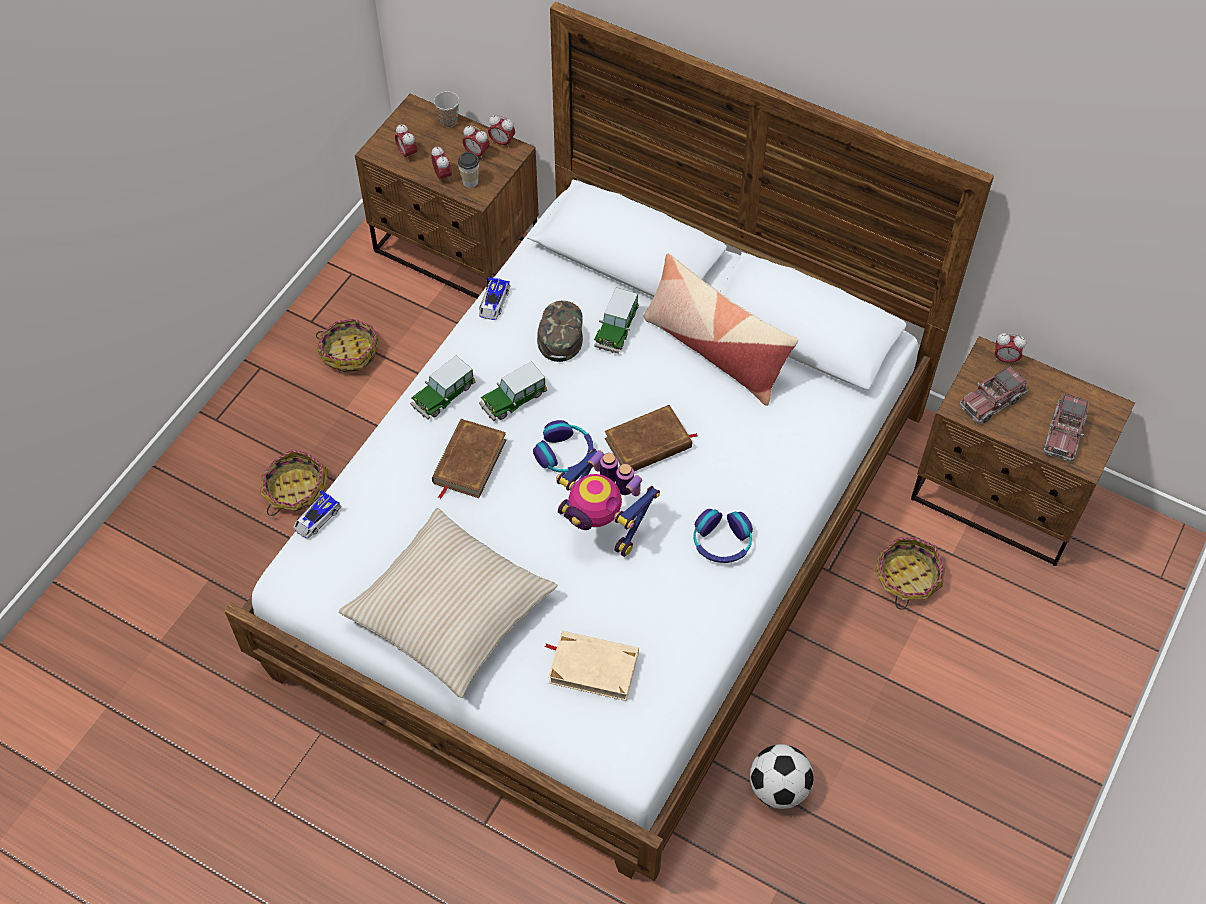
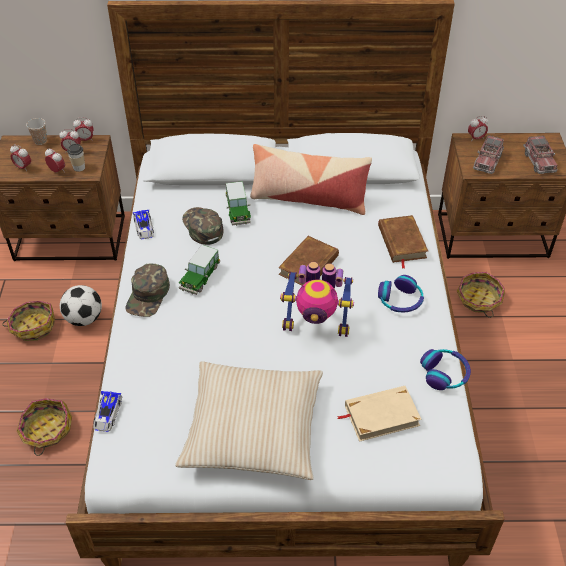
camera: 30 degrees left, 10 degrees down
(443, 396) = (148, 295): toy car -> green cap
(469, 462) = (197, 326): brown book -> brown book (401, 242)
(565, 454) = (259, 294): headphones -> headphones (445, 374)
(778, 788) = (504, 456): football -> football (84, 318)

